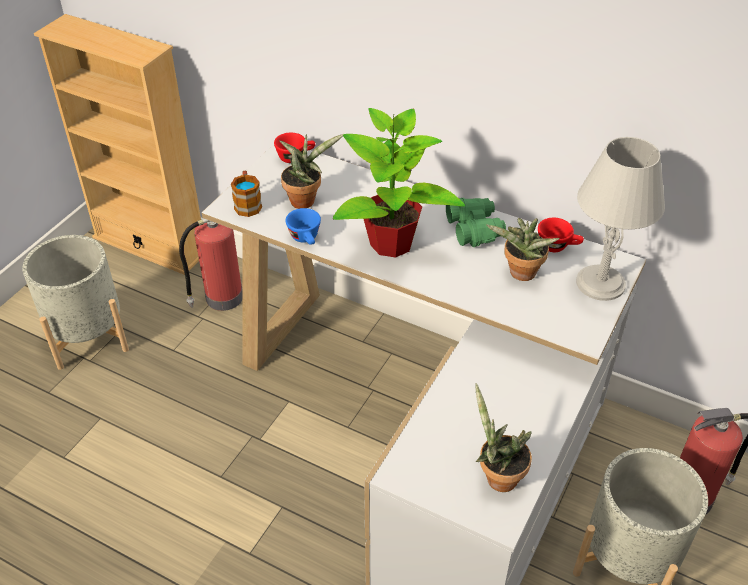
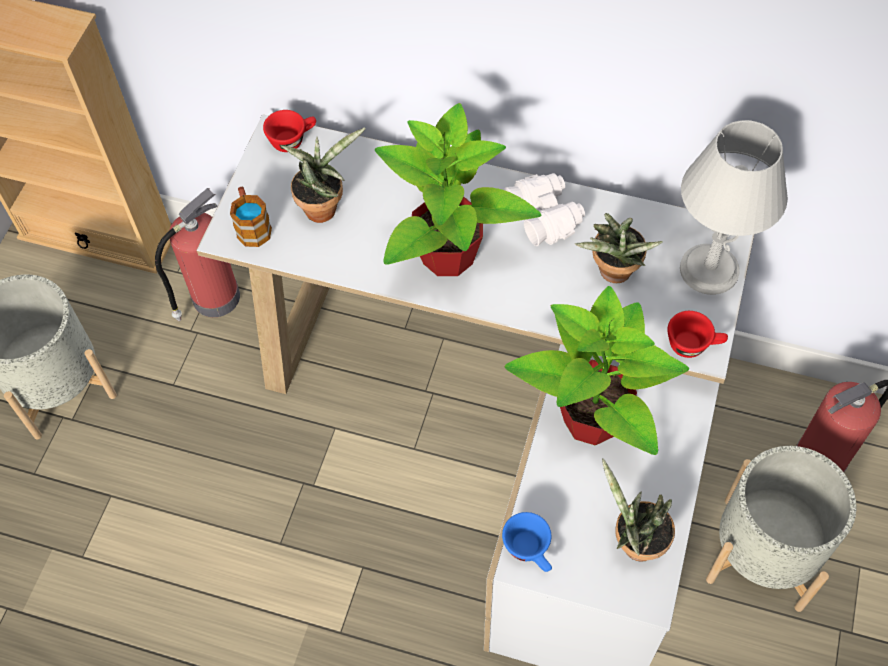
camera: 10 degrees left, 15 degrees up
(306, 239) = (341, 268): blue cup -> blue cup (530, 551)
(475, 229) = (544, 215): green binoculars -> white binoculars
(484, 382) = (593, 420): none -> potted plant
(558, 246) = (649, 223): red cup -> red cup (693, 344)

